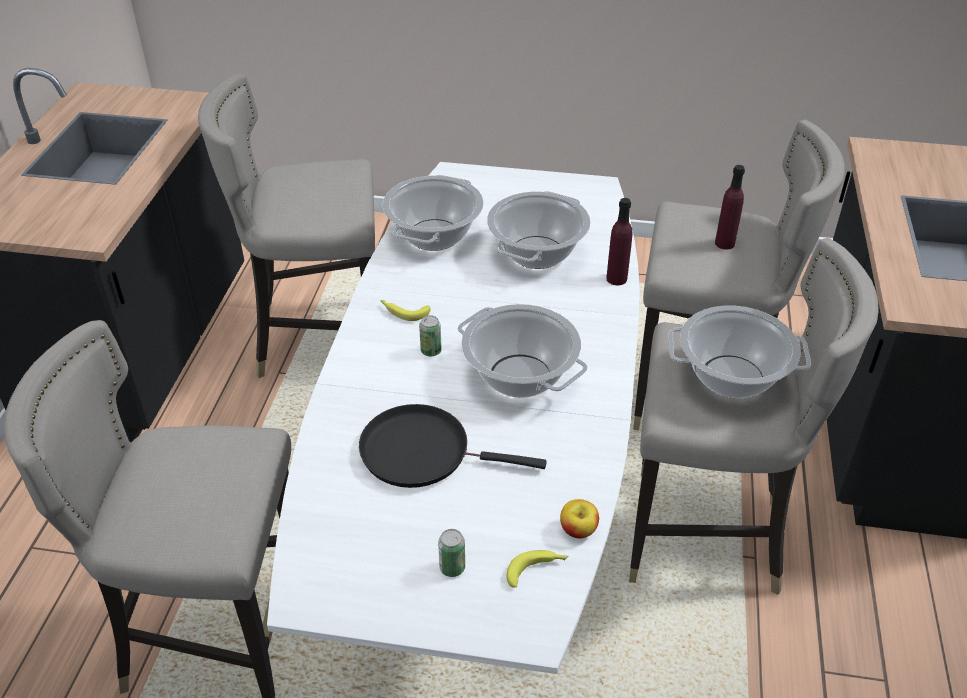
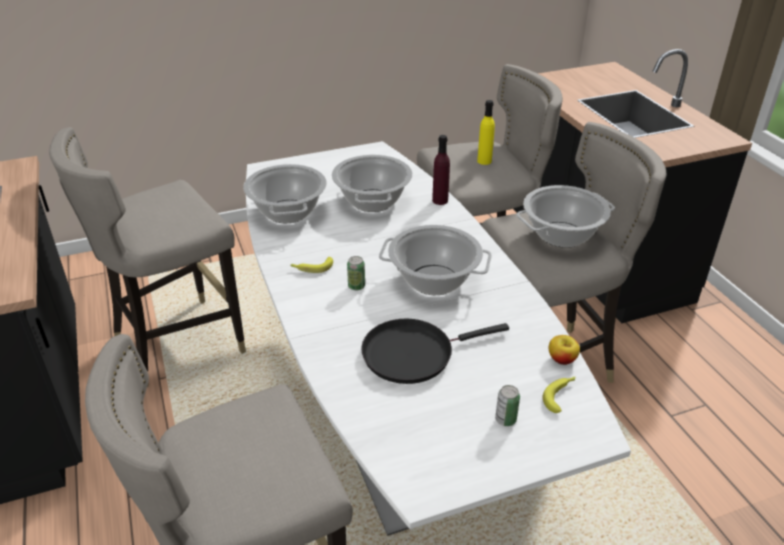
camera: 30 degrees left, 5 degrees down
(724, 243) = (484, 161): purple bottle -> yellow bottle

